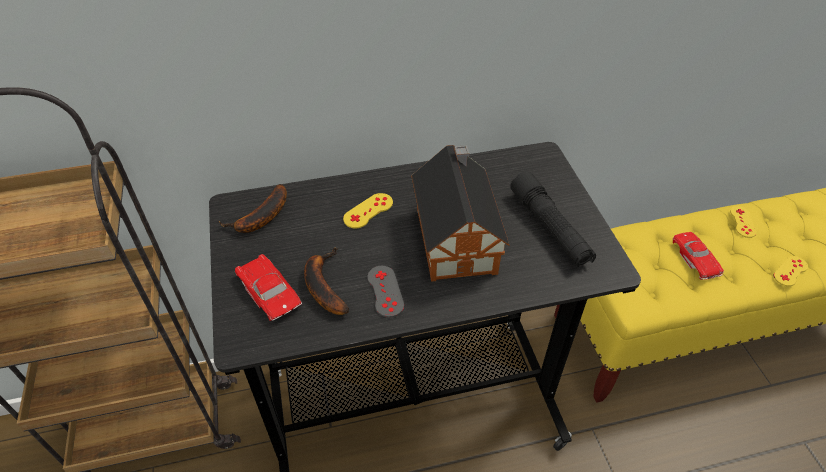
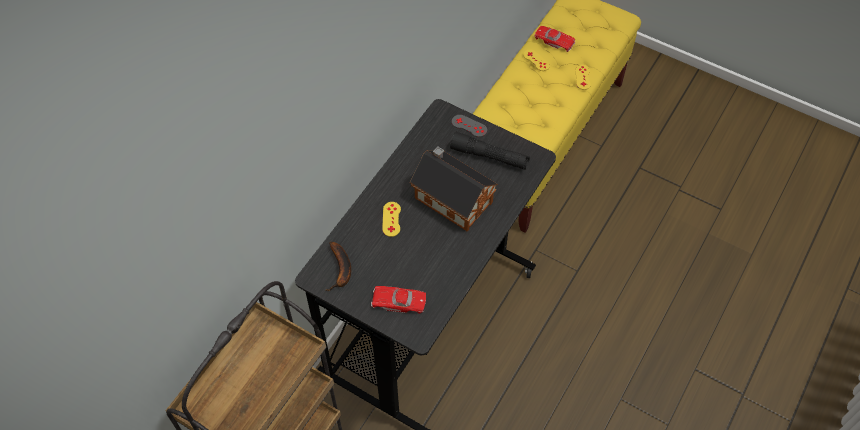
camera: 45 degrees left, 10 degrees up
(323, 285) = (420, 276): banana -> none
(385, 291) = (452, 254): grey game controller -> grey game controller (469, 126)
(695, 258) = (532, 105): red toy car -> red toy car (554, 40)

